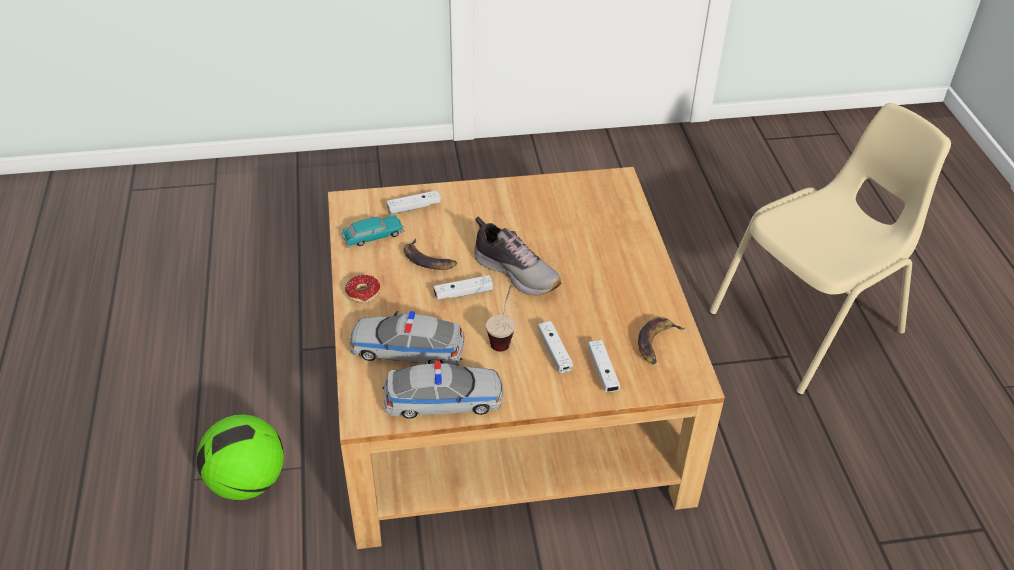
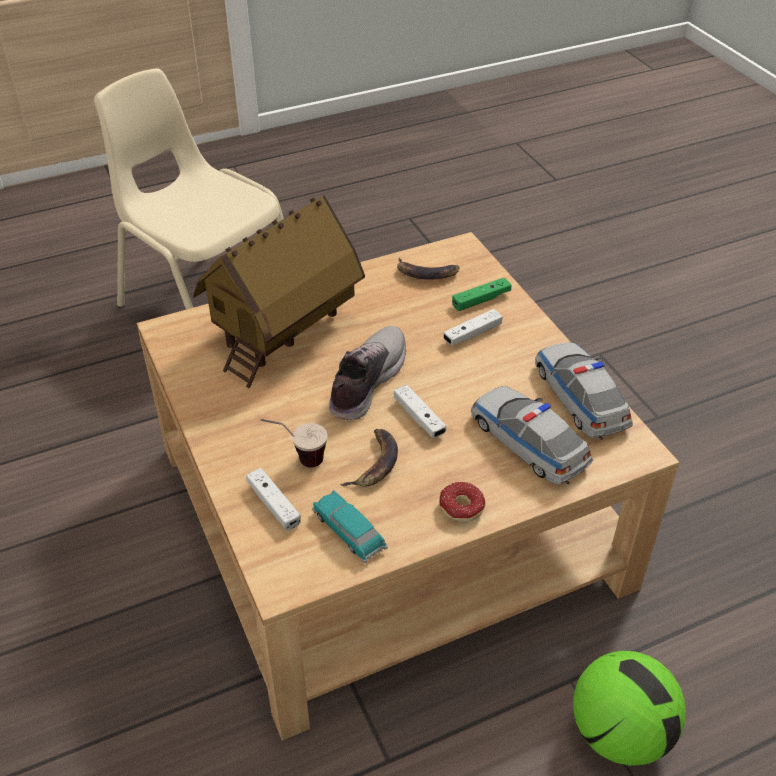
camera: 105 degrees left, 0 degrees up
(407, 349) = (528, 442): toy car -> toy car turned 150 degrees clockwise
(503, 336) = (470, 373): cup -> cup (297, 459)
(596, 238) = (284, 332): none -> toy house
(602, 371) = (481, 300): white game controller -> green game controller

